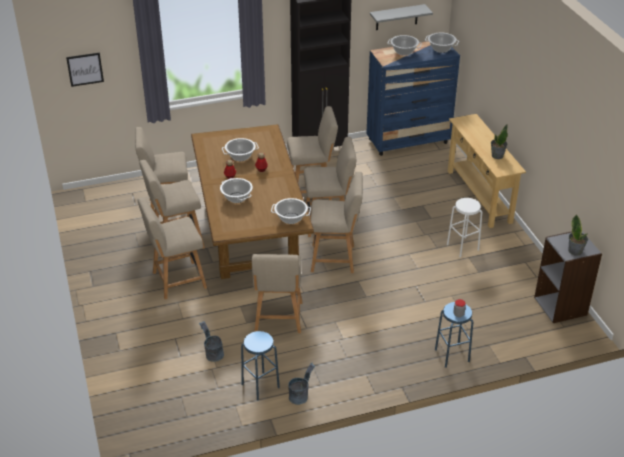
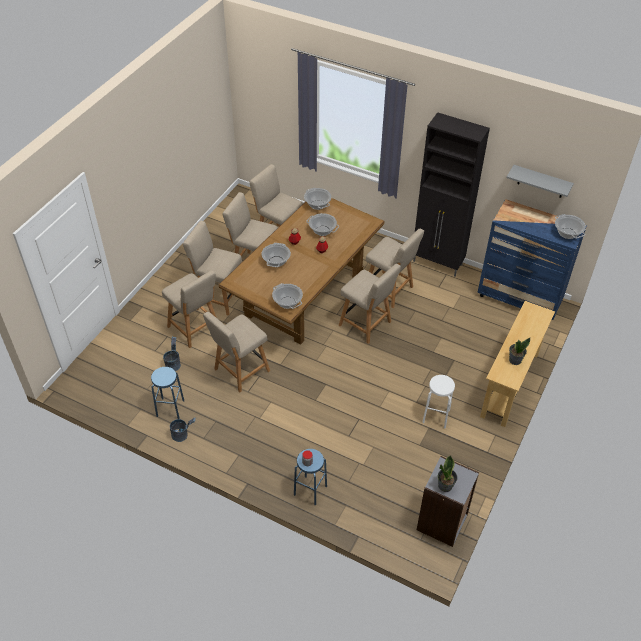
camera: 45 degrees right, 10 degrees up
(85, 69) = (261, 99): picture -> none
(335, 259) = (334, 356): beige chair -> beige chair (195, 329)
(404, 52) = (531, 217): cooking pot -> cooking pot (317, 205)

